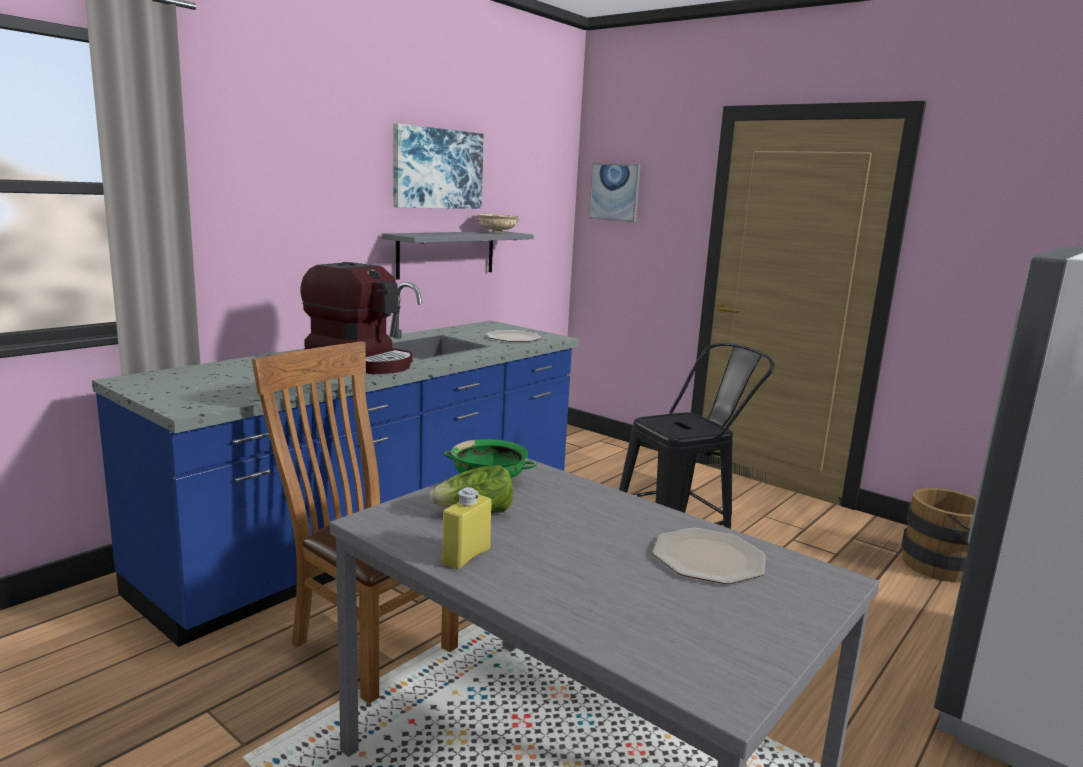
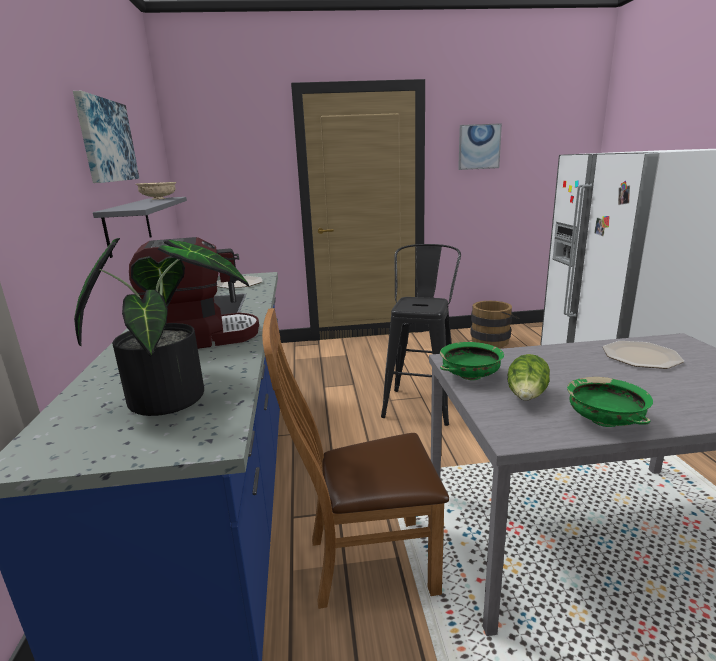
camera: 45 degrees left, 5 degrees up
(246, 383) = (173, 394): none -> potted plant
(466, 556) = (603, 420): yellow bottle -> green bowl
(615, 192) = (208, 156): picture -> picture (479, 147)

